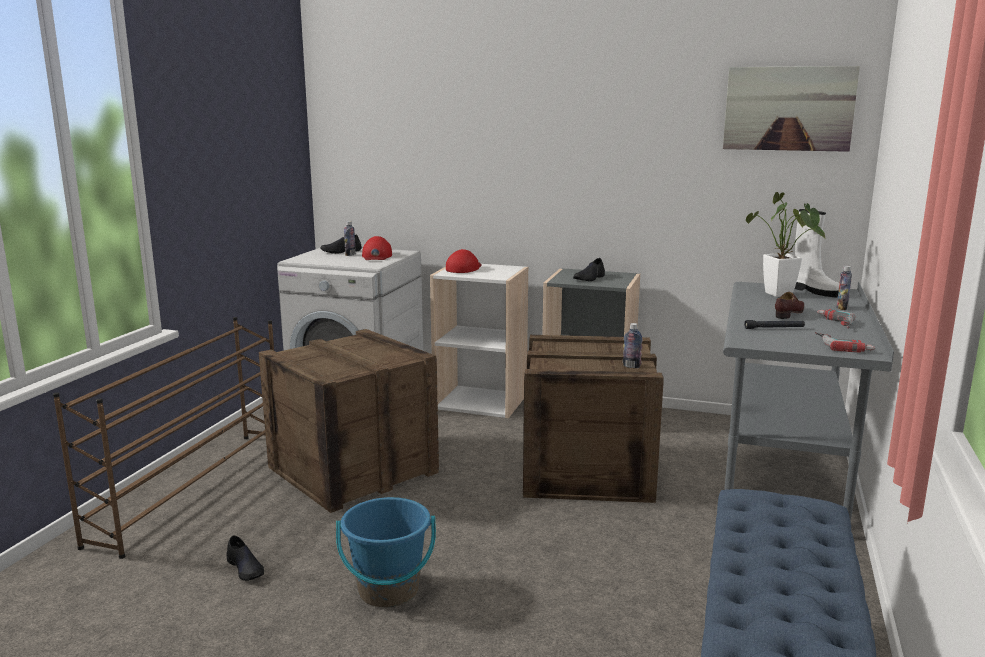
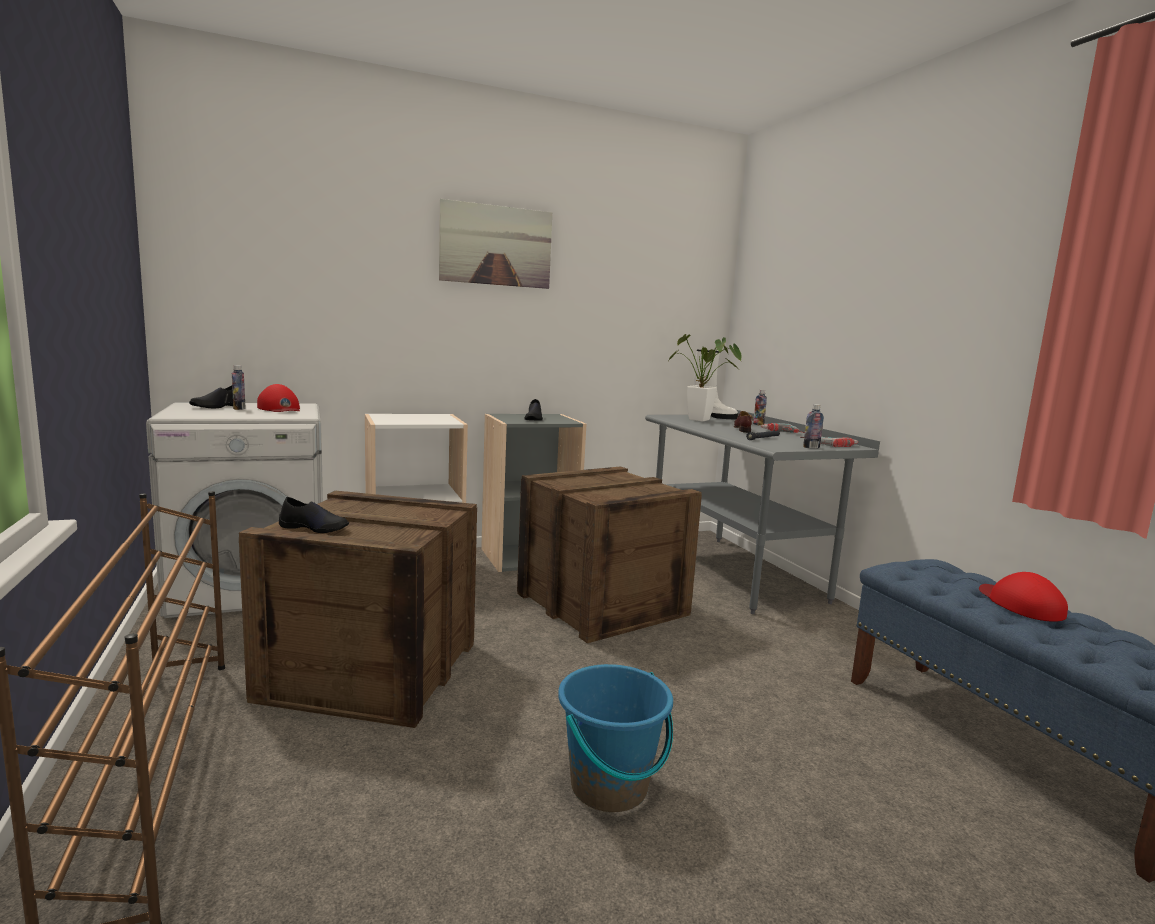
camera: 40 degrees left, 5 degrees down
(245, 568) = (401, 844): black shoe -> black shoe (314, 528)
(464, 268) = (393, 417): red cap -> red cap (1020, 604)
(631, 366) = (656, 488): bottle -> bottle (811, 447)
(788, 108) = (675, 267): picture -> picture (496, 245)

